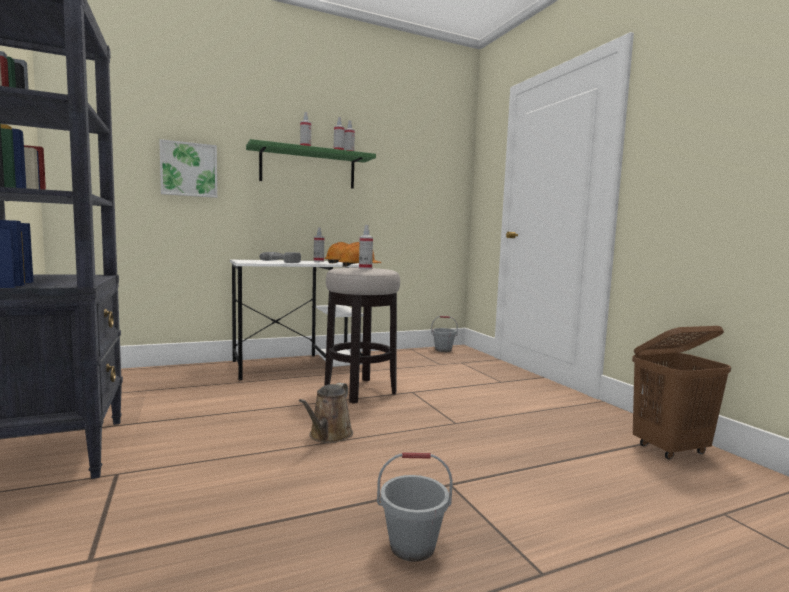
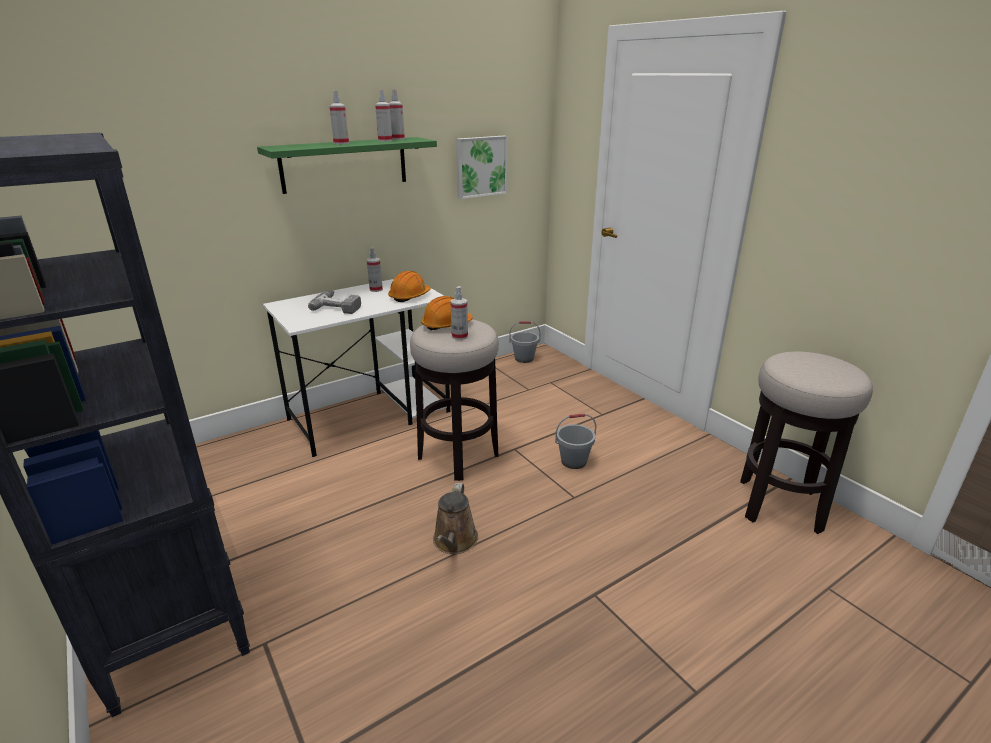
camera: 10 degrees left, 20 degrees up
(189, 169) = (185, 195): picture -> picture (480, 166)
(412, 545) = (584, 682): grey bucket -> grey bucket (574, 461)
(670, 450) = (779, 505): brown laundry basket -> stool

